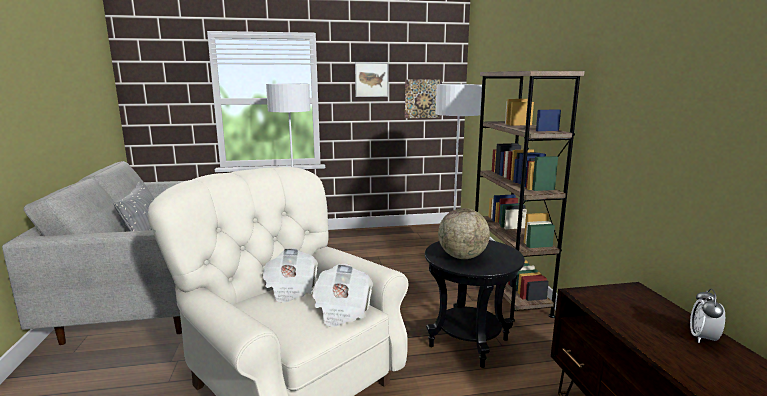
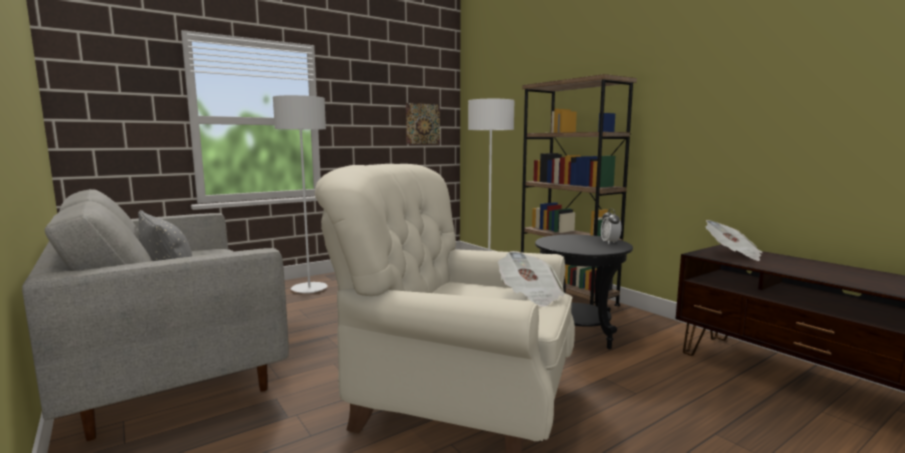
camera: 25 degrees left, 5 degrees down
(290, 288) = (451, 290): newspaper -> newspaper (732, 254)
(371, 79) = (373, 101): picture -> none
(462, 257) = (578, 245): globe -> none
(703, 338) = (811, 263): alarm clock -> alarm clock (610, 242)

